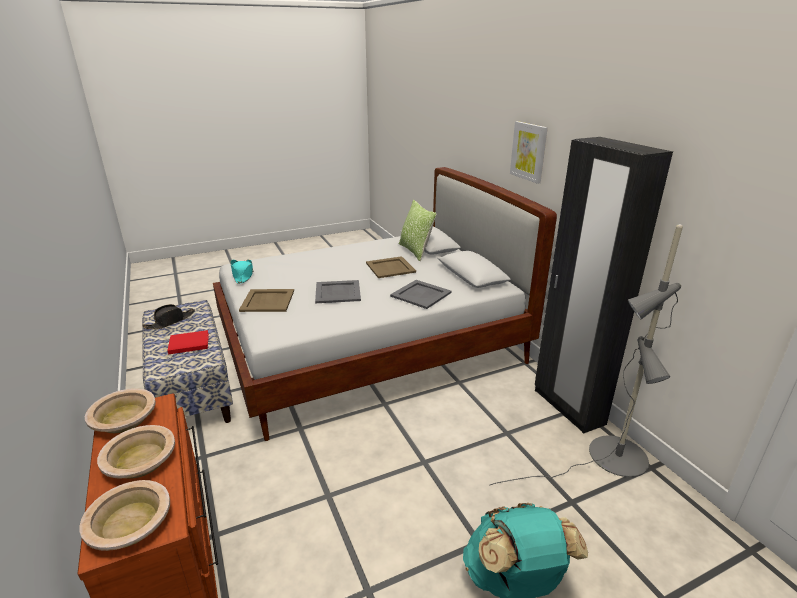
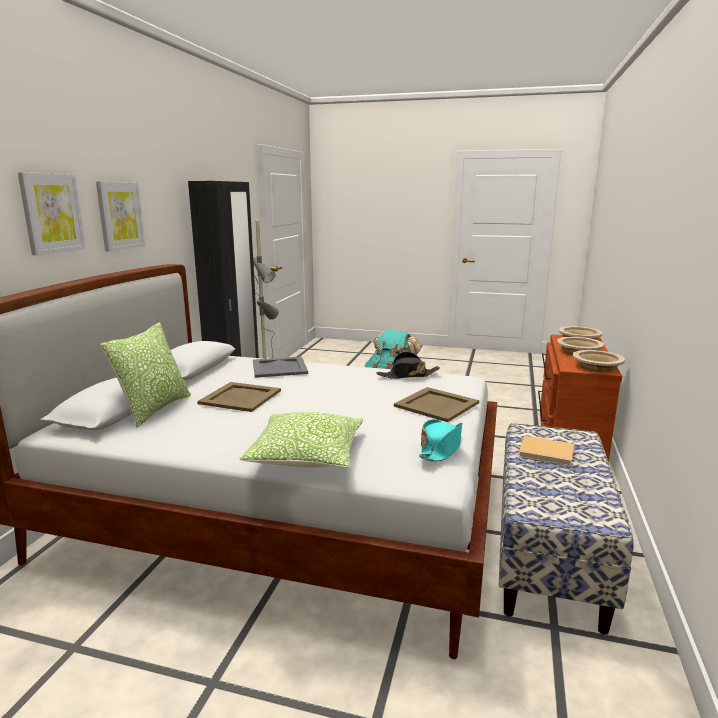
camera: 140 degrees left, 10 degrees down
(170, 321) = (575, 494): black hat -> black hat (408, 375)
(187, 344) = (548, 453): red book -> beige book
(303, 256) = (306, 455): none -> pillow
(338, 292) = (349, 389): grey tray -> none
(489, 136) = (52, 213): none -> picture

